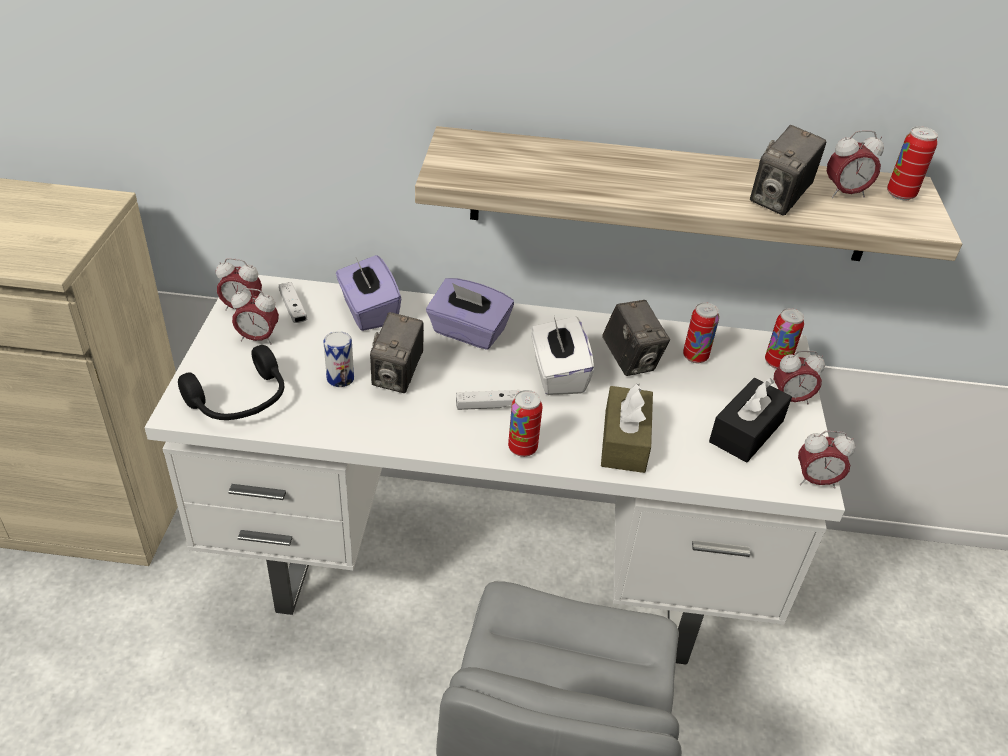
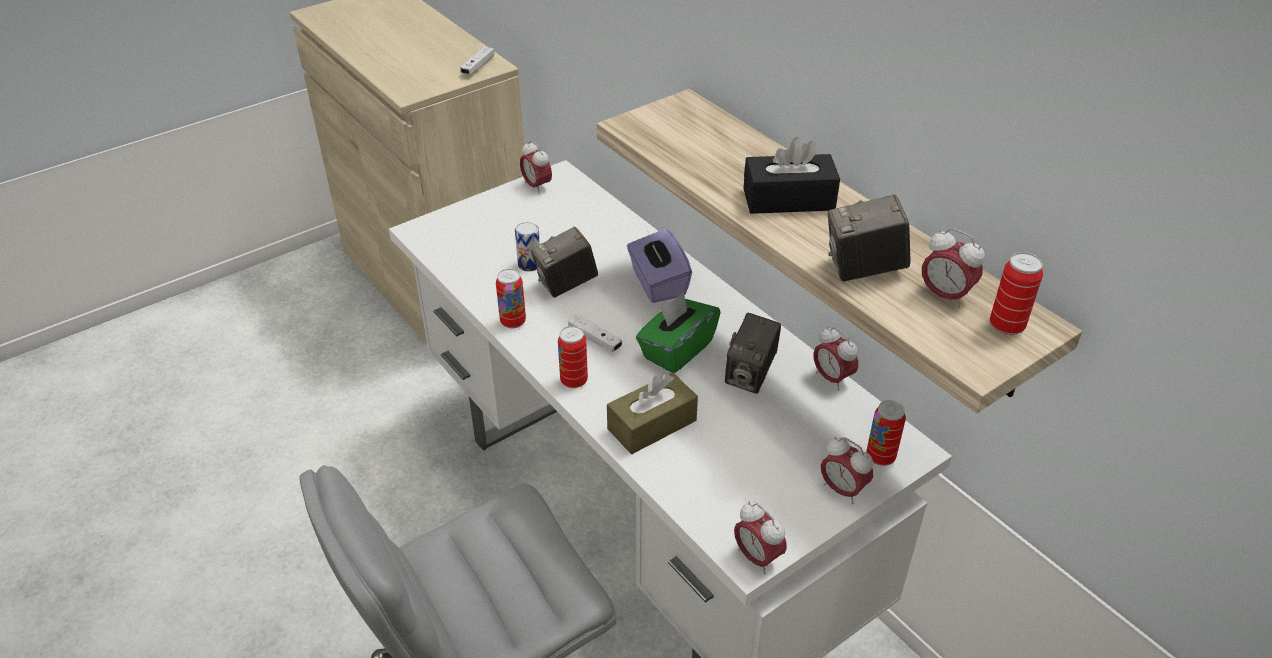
camera: 50 degrees right, 0 degrees up
(240, 401) = (454, 244): black headphones -> none
(258, 338) = (518, 211): alarm clock -> alarm clock (832, 378)
(293, 309) = (566, 203): white game controller -> white game controller (478, 67)
(368, 311) = (611, 231): purple tissue box -> none
(557, 374) = (677, 350): white tissue box -> green tissue box
(695, 357) = (810, 406): can -> can (513, 322)
(746, 431) = (760, 484): black tissue box -> black tissue box (788, 199)

